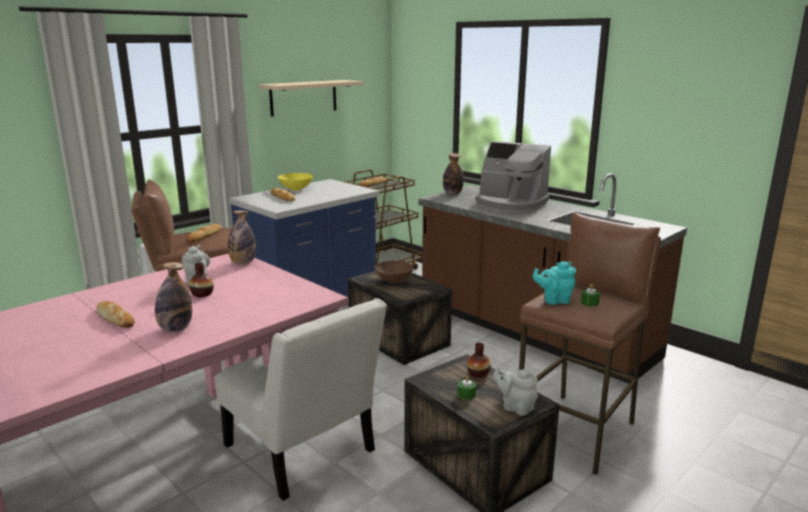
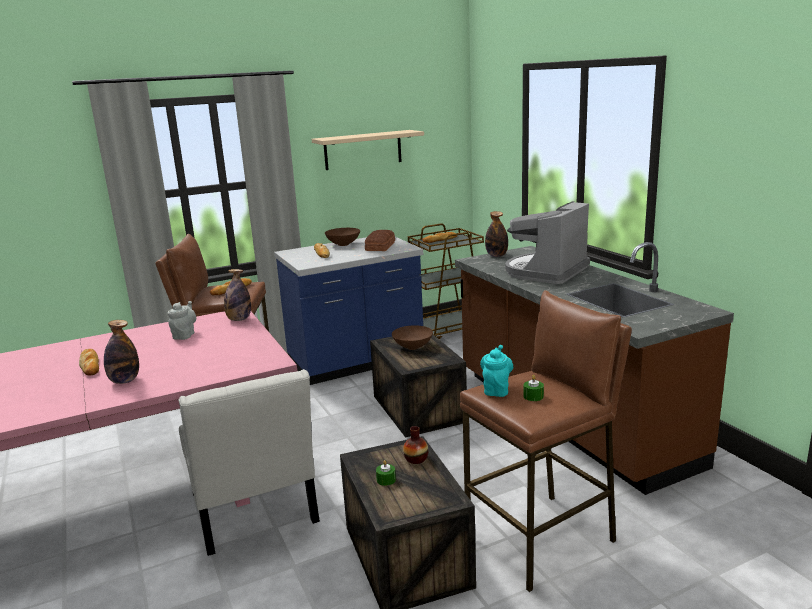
camera: 20 degrees right, 0 degrees up
(202, 294) = (176, 349): vase -> none
(295, 189) = (342, 244): yellow bowl -> brown bowl
(336, 189) = (381, 246): none -> bread
(510, 204) = (546, 272): coffee machine -> coffee machine turned 75 degrees clockwise
(515, 407) = (424, 501): grey teapot -> none
(554, 300) = (496, 389): turquoise teapot -> turquoise teapot turned 90 degrees clockwise

